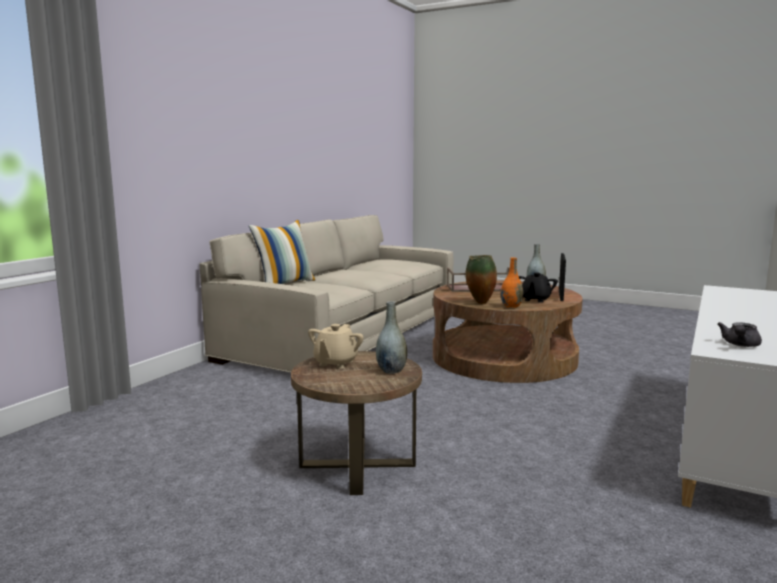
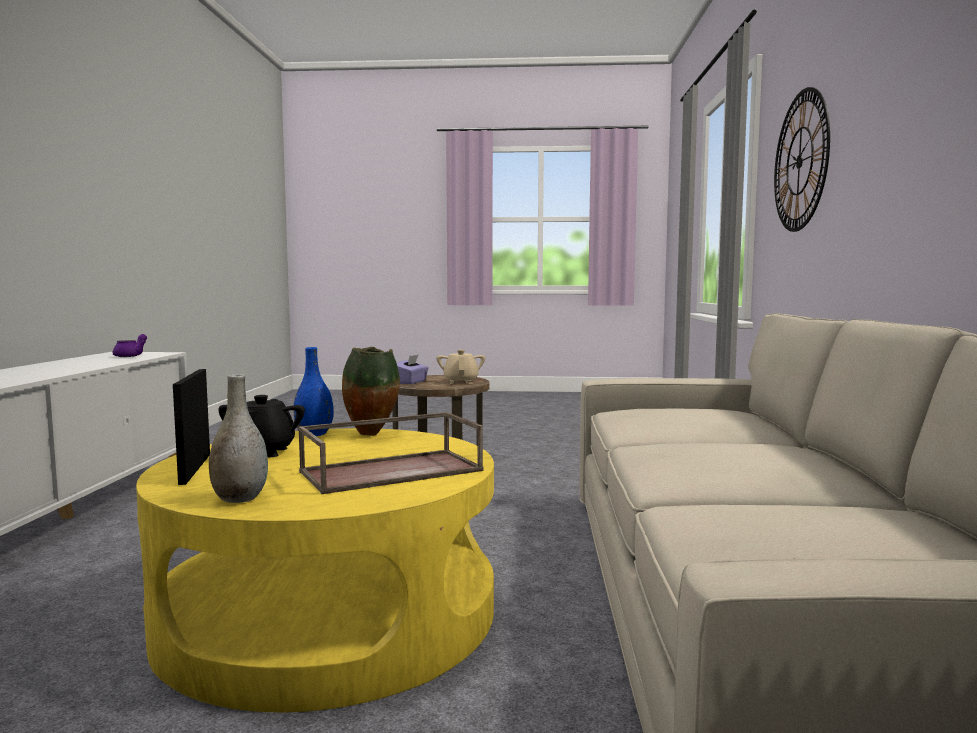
camera: 155 degrees right, 5 degrees down
(161, 130) = (800, 161): none -> wall clock
(285, 284) = (758, 419): pillow -> none
(391, 371) = (411, 382): grey vase -> purple tissue box
(503, 357) = (329, 611): brown coffee table -> yellow coffee table
(511, 306) = (314, 434): orange vase -> blue vase
(740, 345) = (131, 355): grey teapot -> purple teapot

